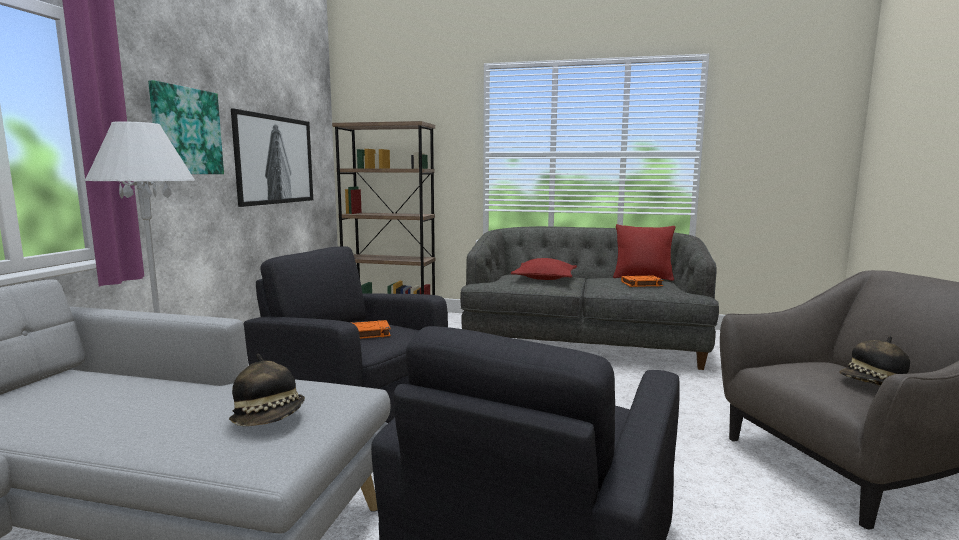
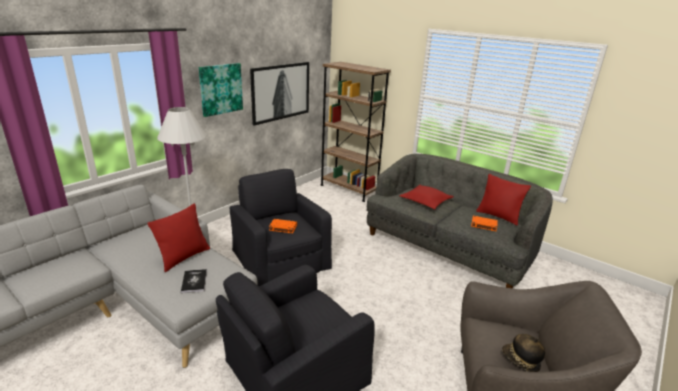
camera: 25 degrees right, 15 degrees up
(207, 394) = (184, 257): none -> red pillow
(270, 419) = (194, 281): hat -> book

